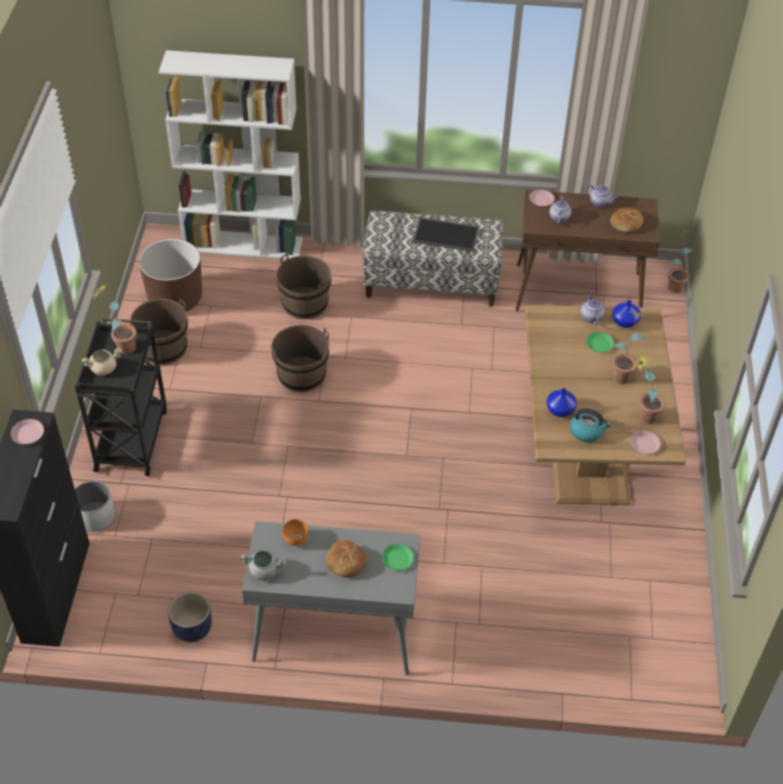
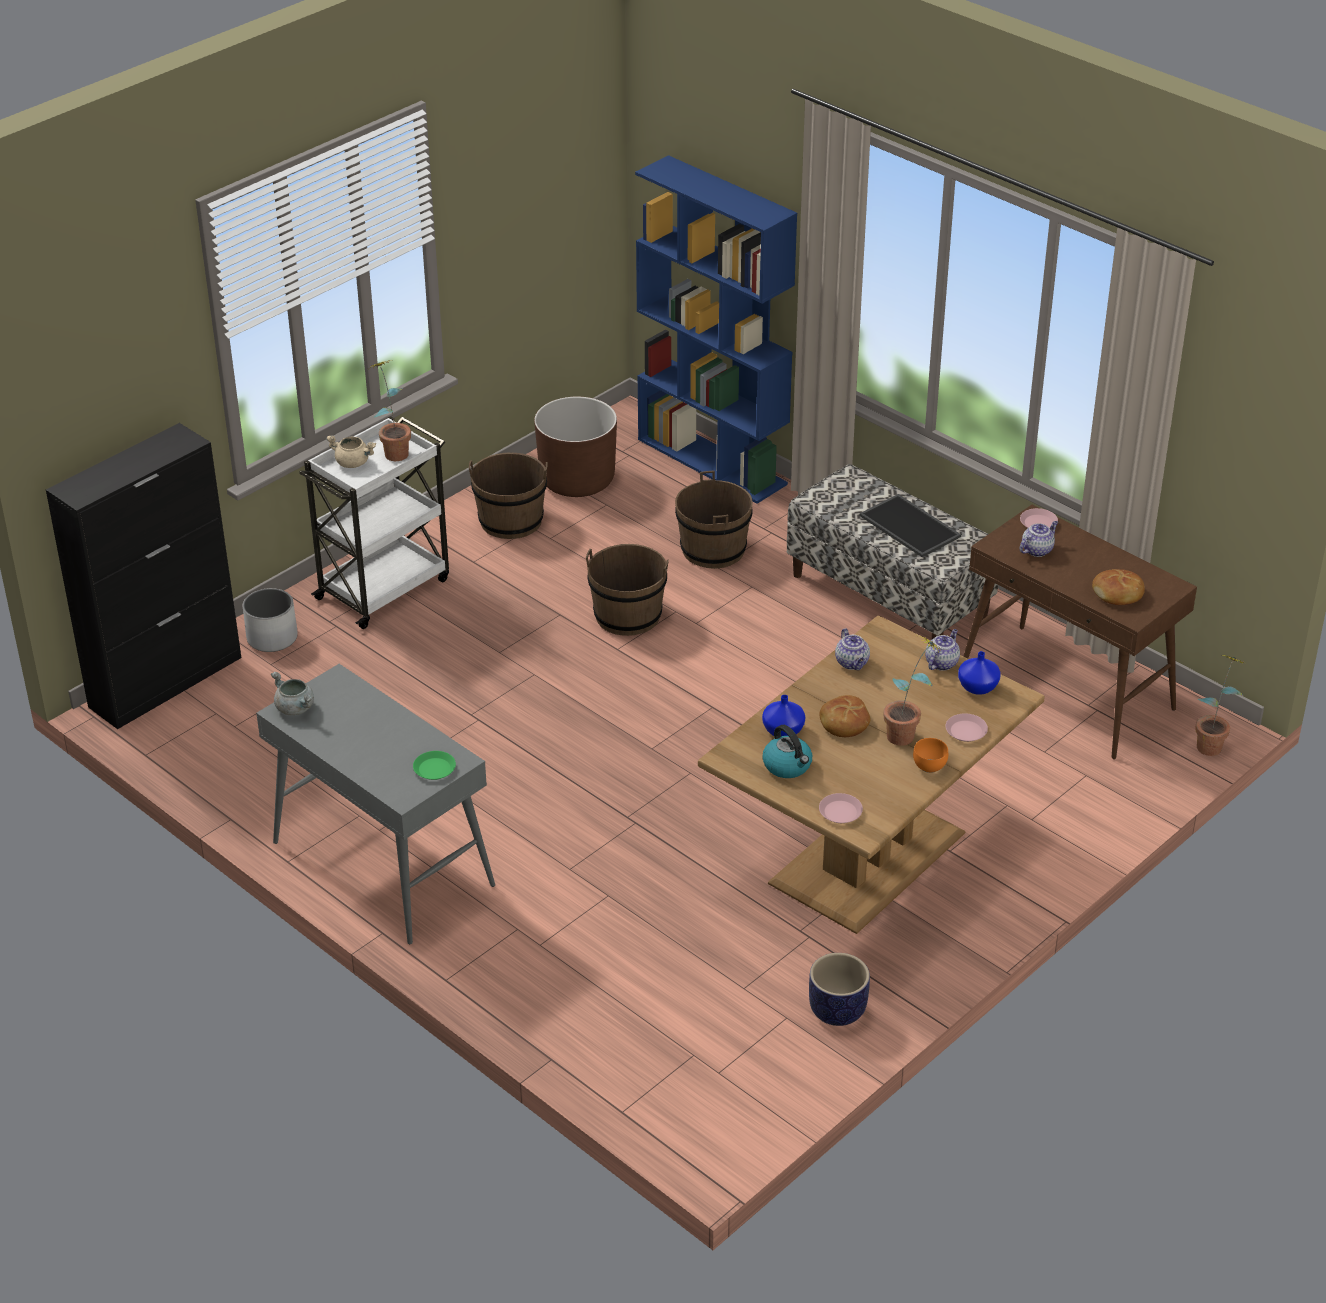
camera: 40 degrees right, 10 degrees down
(28, 434) = (167, 448): pink plate -> pink plate (965, 731)
(132, 438) = (384, 587): black cart -> white cart
(192, 629) = (250, 783): planter -> planter (836, 1010)
(244, 244) = (713, 461): white bookcase -> blue bookcase
(294, 539) = (357, 698): orange bowl -> orange bowl (929, 765)
(345, 563) = (380, 744): bread -> bread (844, 723)
(599, 344) = (916, 693): green plate -> none
(600, 203) = (1113, 558): teapot -> teapot (852, 663)
(642, 415) = (875, 784): potted plant -> none

